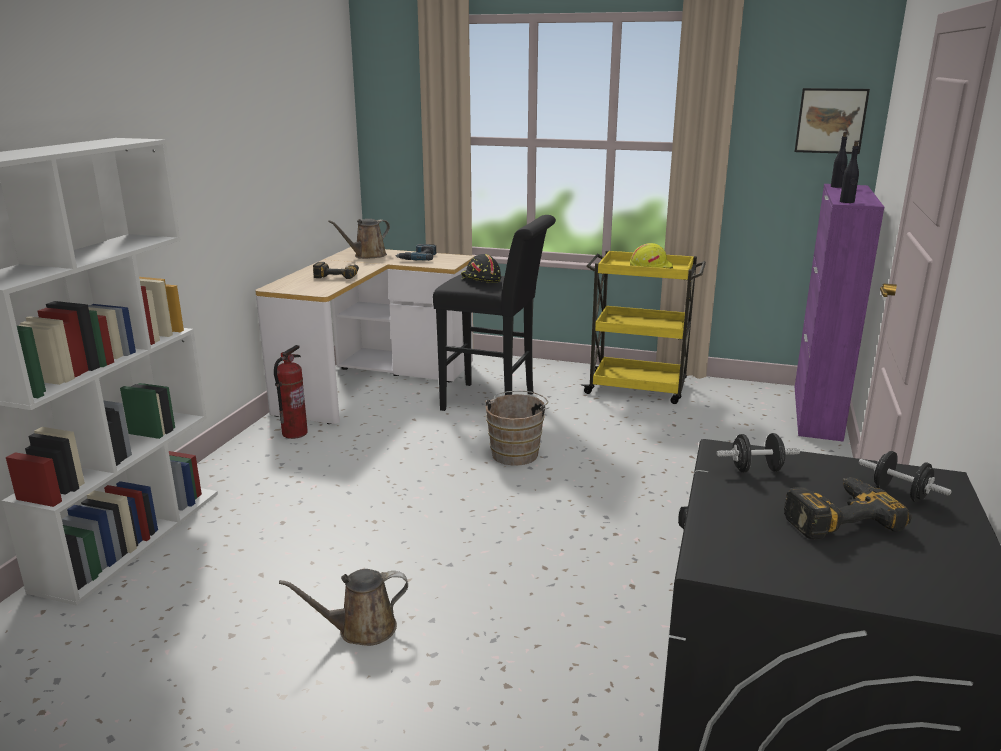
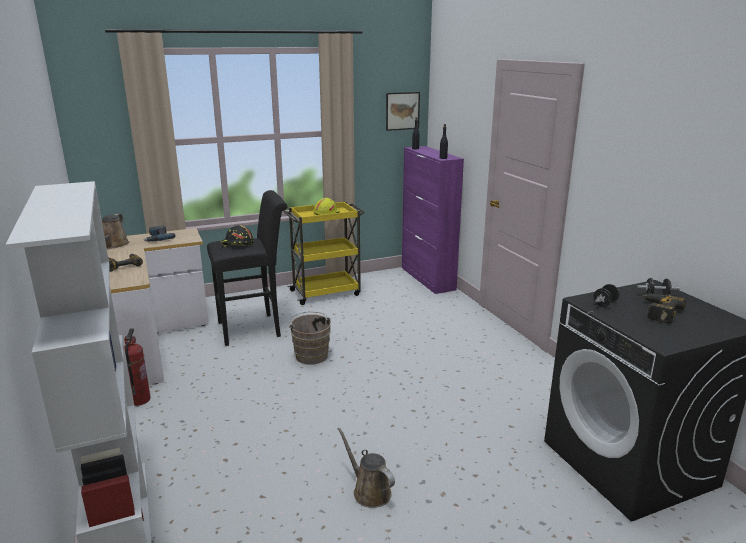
camera: 40 degrees left, 0 degrees up
(361, 629) = (369, 491): brown watering can -> brown watering can turned 105 degrees clockwise

